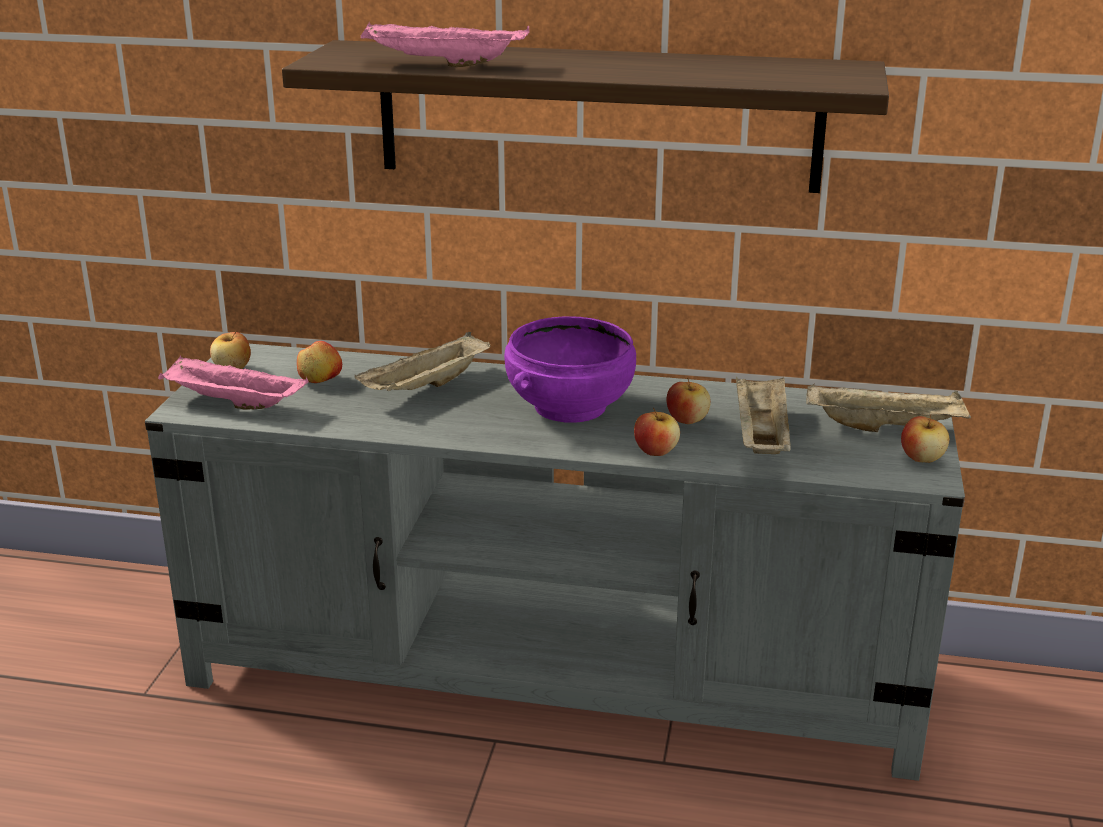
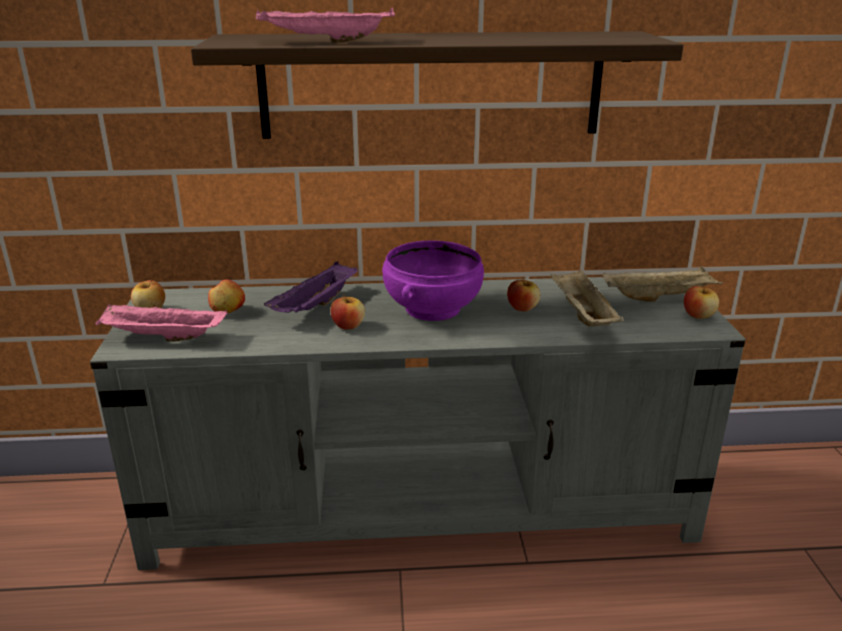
camera: 15 degrees left, 0 degrees up
(426, 387) = (315, 307): beige tray -> purple tray
(656, 451) = (516, 334): apple -> apple (348, 326)

